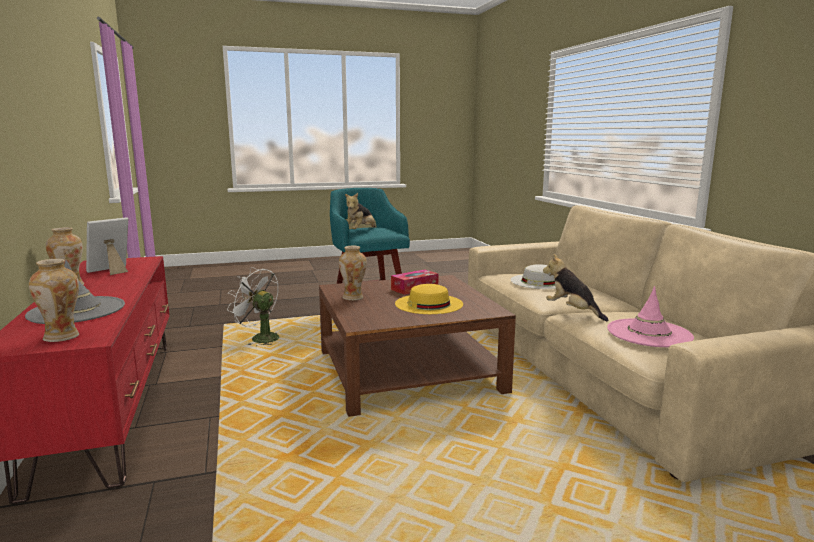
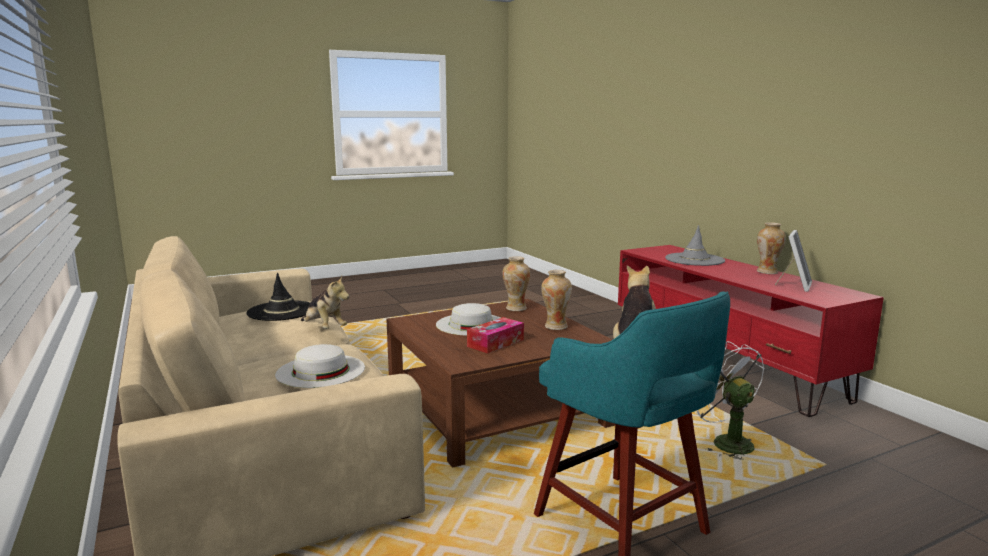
camera: 170 degrees right, 0 degrees up
(62, 337) = (655, 251): vase -> vase (516, 308)
(259, 338) = (725, 442): white fan -> white fan turned 135 degrees counterclockwise
(429, 304) = (471, 324): yellow hat -> white hat
(649, 333) = (282, 311): pink hat -> black hat

